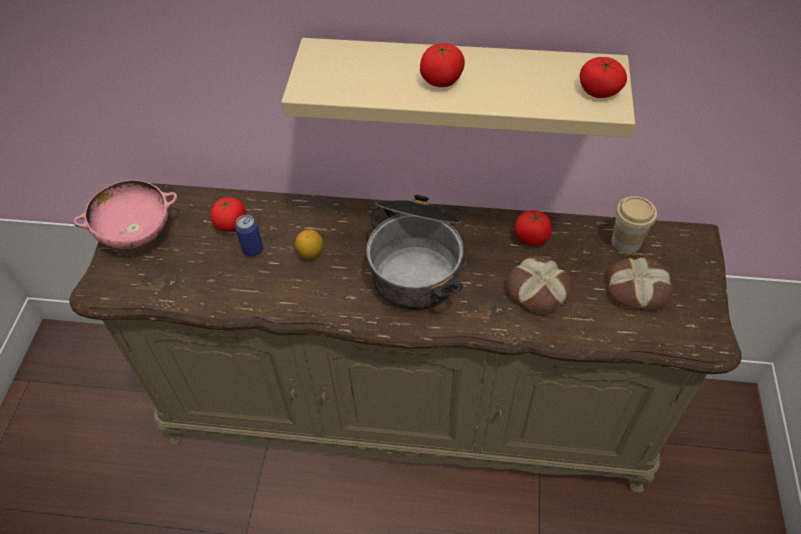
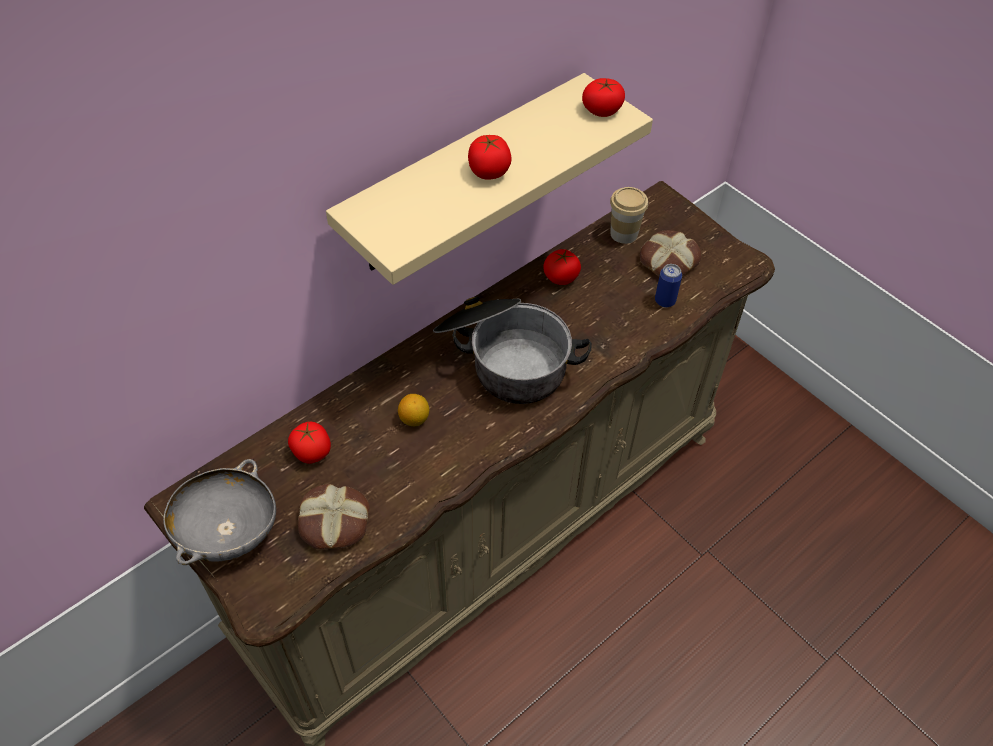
camera: 50 degrees left, 0 degrees up
(135, 231) = (227, 531): pink bowl -> grey bowl
(253, 249) = (361, 456): can -> can (665, 301)
(537, 290) = (610, 312): bread -> bread (333, 523)

